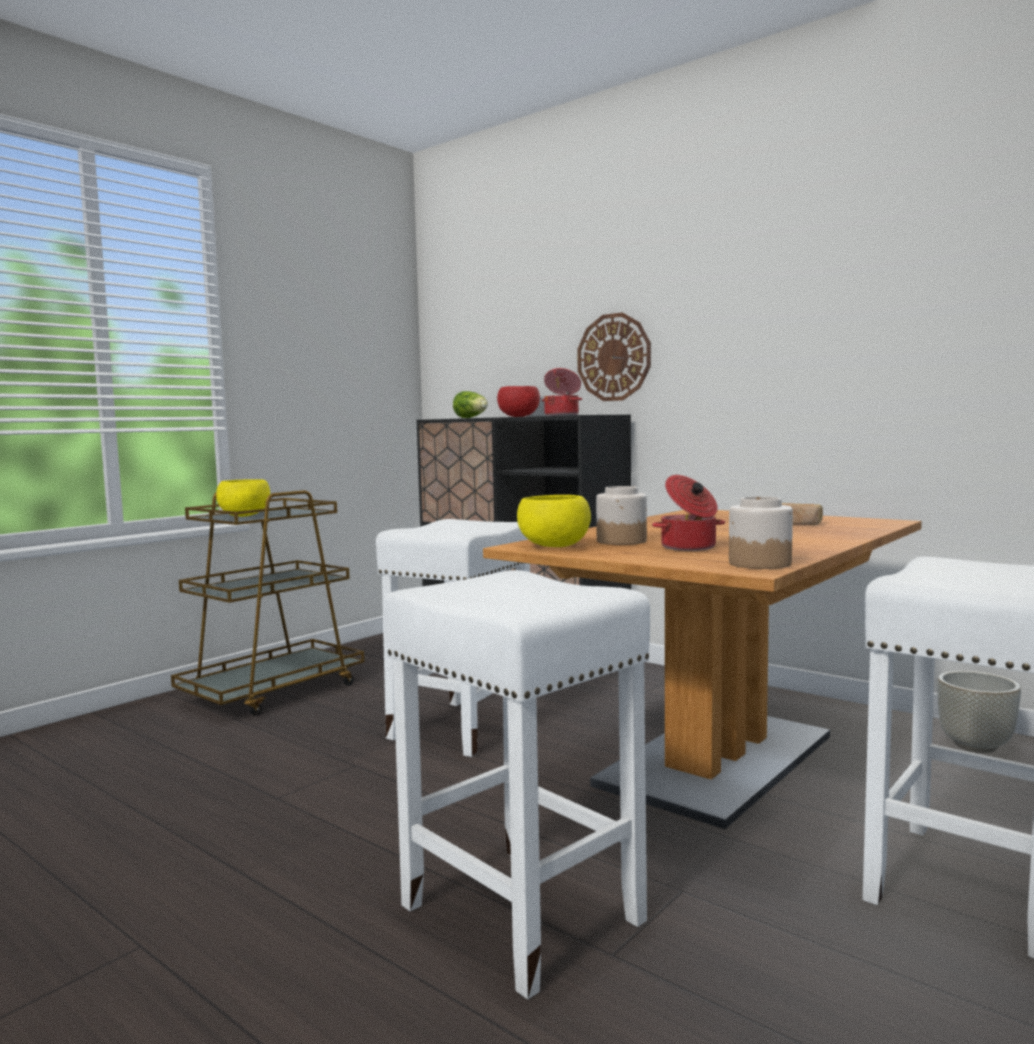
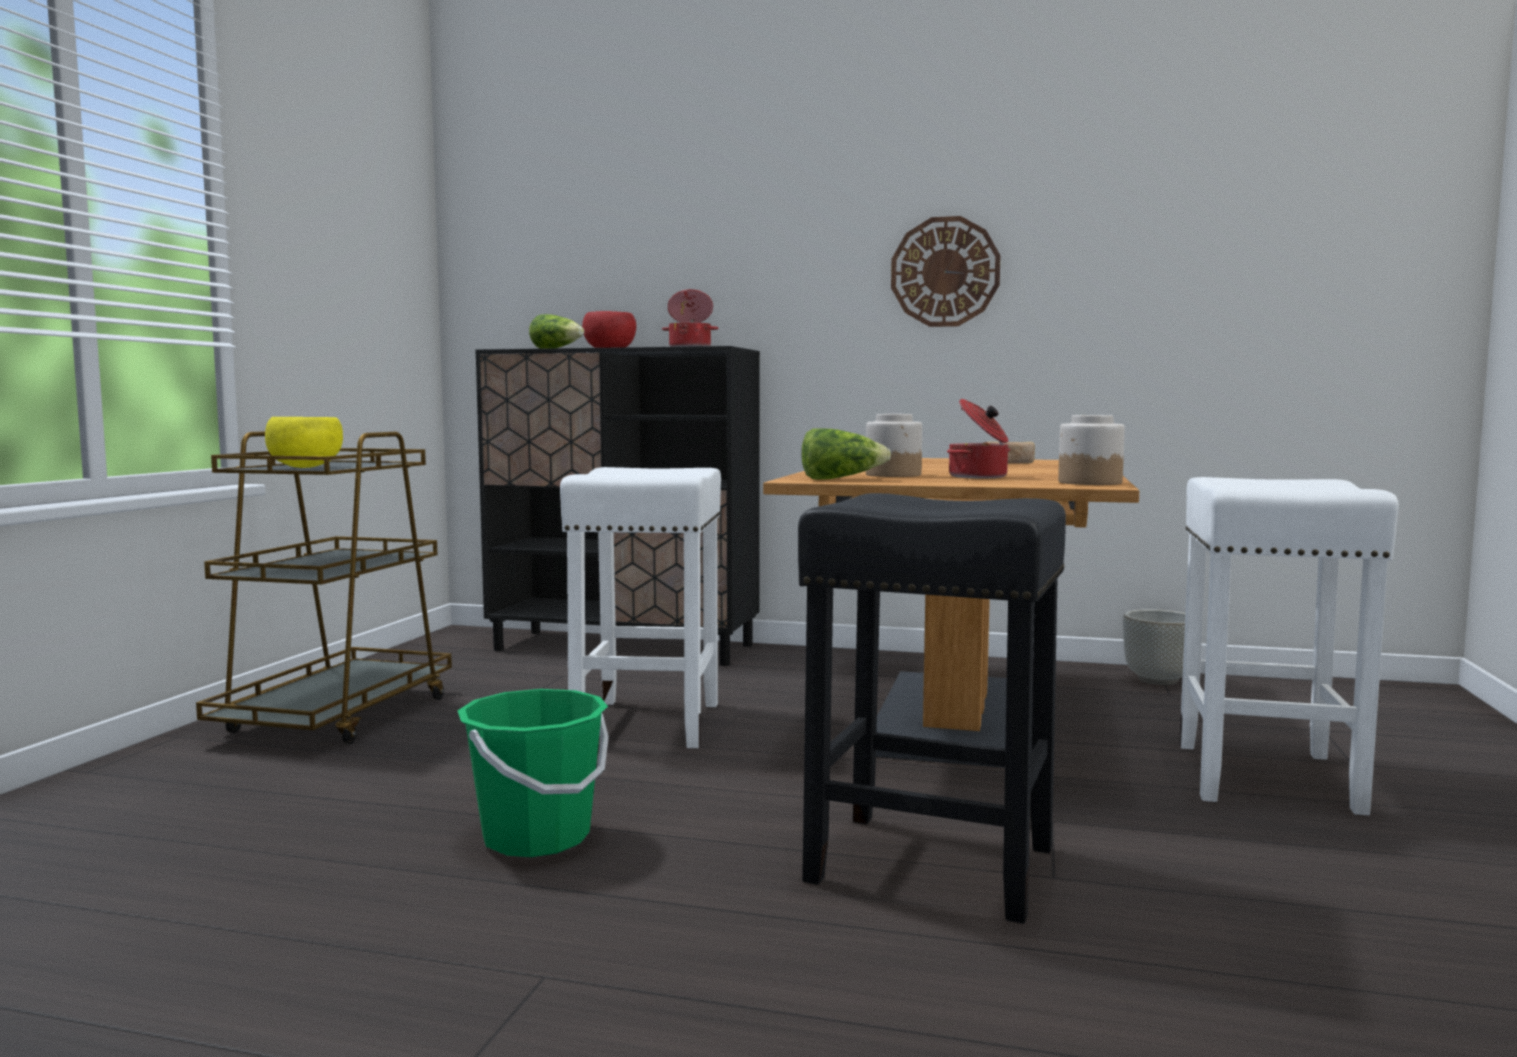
camera: 25 degrees left, 0 degrees up
(273, 819) = (536, 837): none -> green bucket
(517, 912) = (926, 864): white stool -> black stool
(554, 546) = (840, 479): yellow bowl -> lettuce
(614, 357) = (735, 282): wall clock -> wall clock (945, 272)

